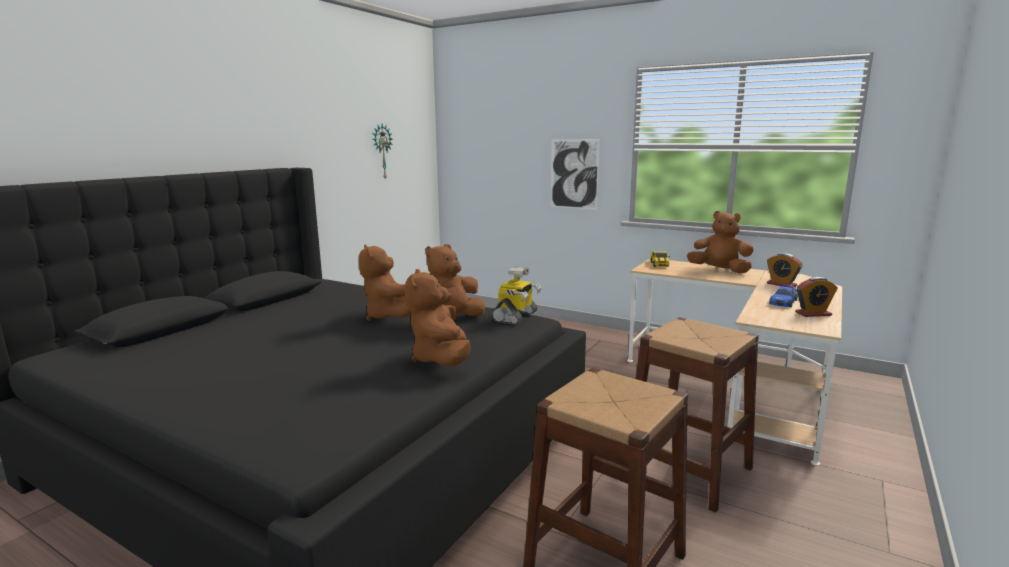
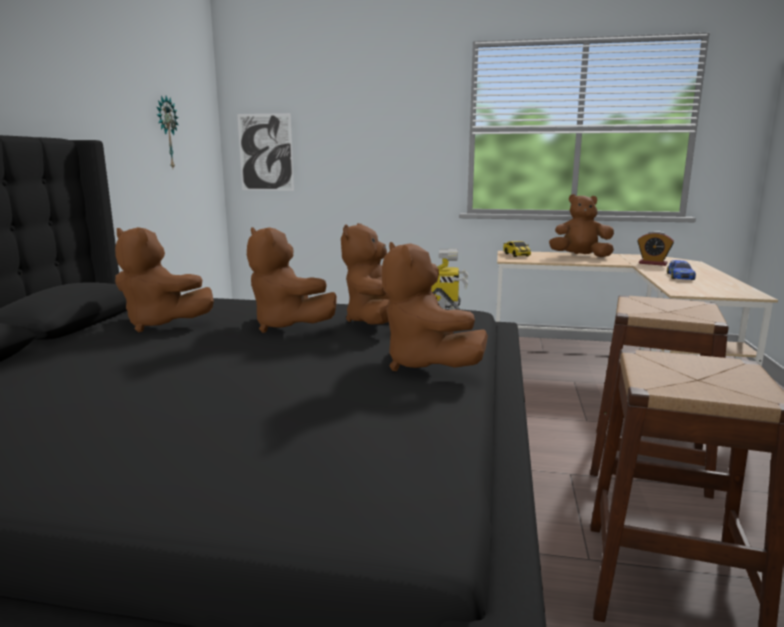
camera: 20 degrees left, 0 degrees up
(314, 306) = (160, 324): none -> brown plush toy
(574, 174) = (401, 163): picture -> picture (265, 152)
(813, 314) = (721, 283): alarm clock -> none

